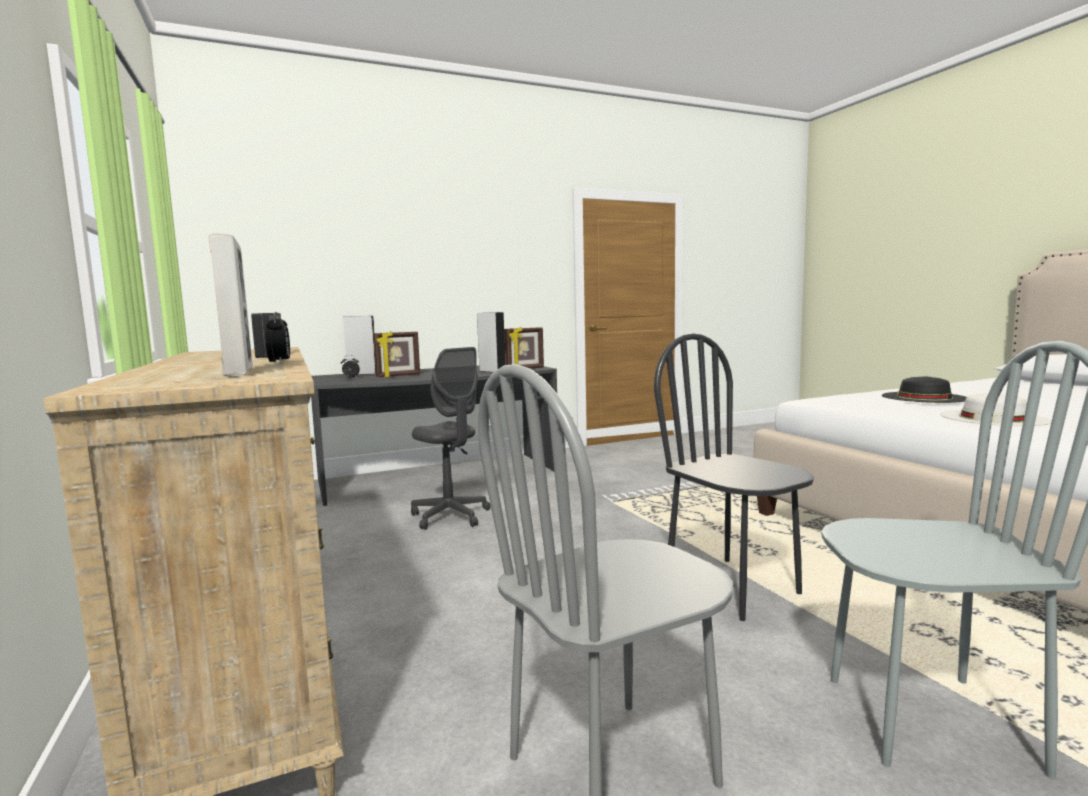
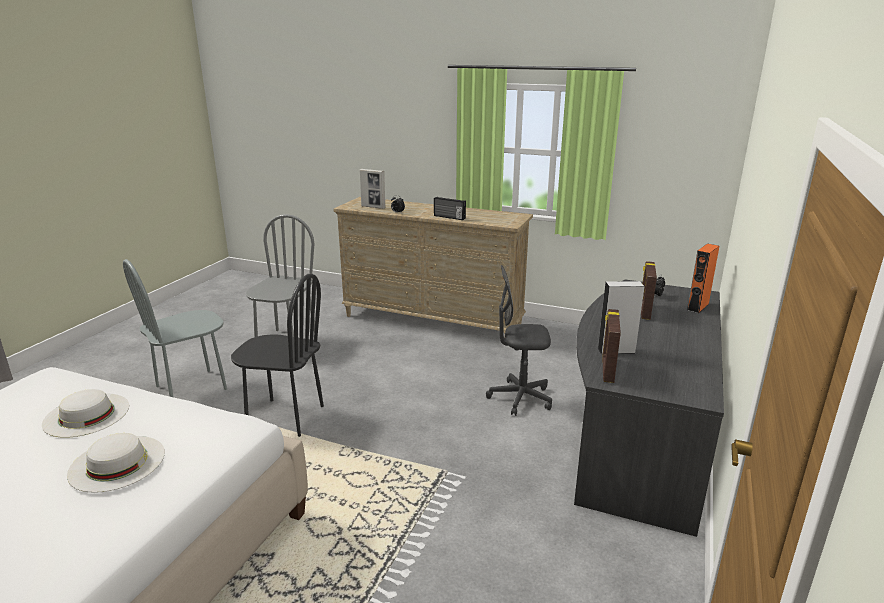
camera: 135 degrees right, 15 degrees up
(362, 374) = (697, 307): grey speaker -> orange speaker
(924, 397) = (117, 463): black hat -> white hat

